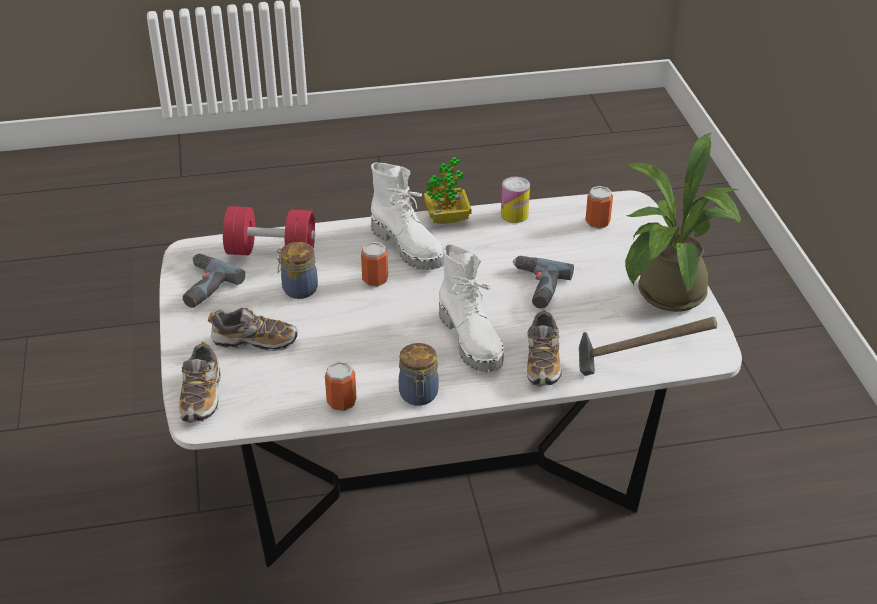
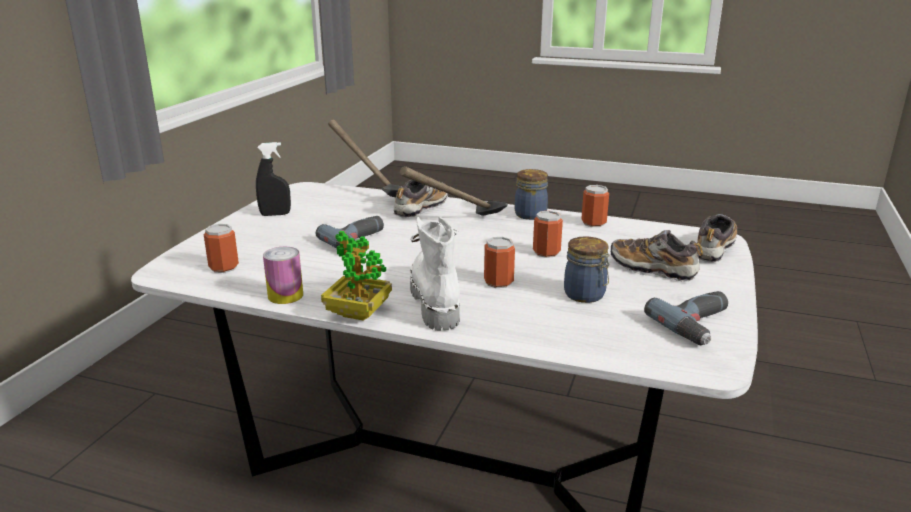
camera: 150 degrees left, 15 degrees down
(271, 251) = (598, 337): red dumbbell -> none
(360, 332) = (546, 252): none -> can
(472, 340) = (457, 228): white boot -> hammer
(666, 297) = (275, 214): potted plant -> black spray bottle

